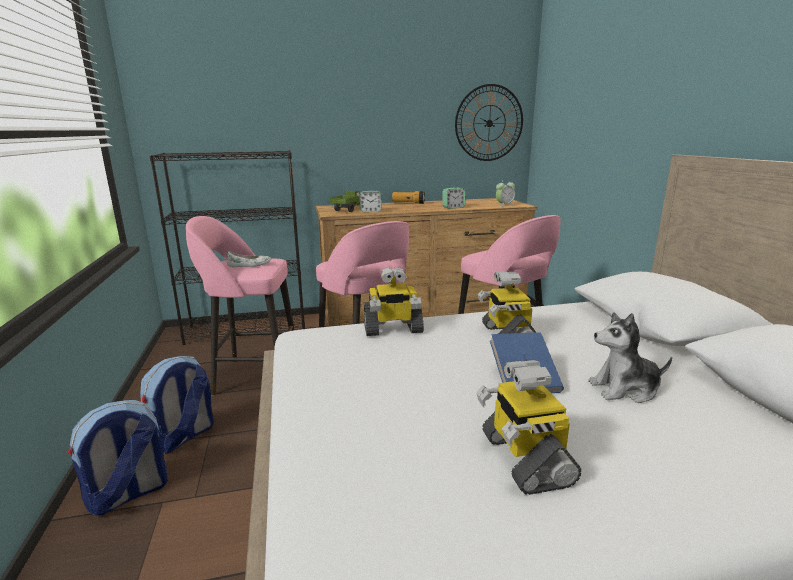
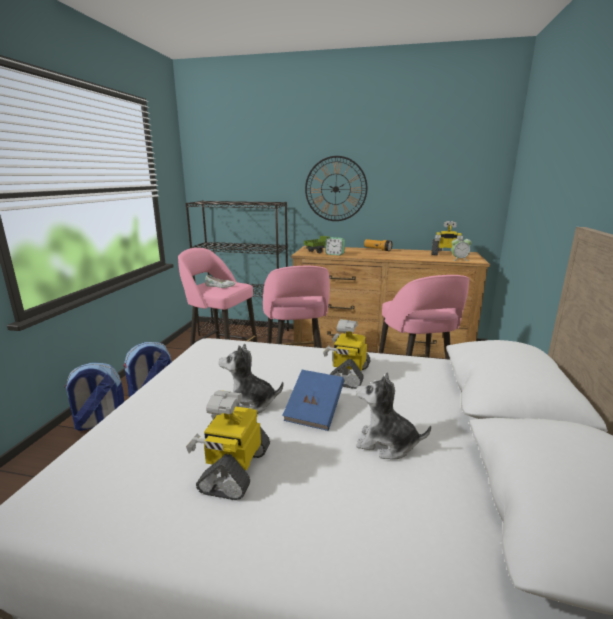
camera: 25 degrees right, 0 degrees up
(392, 329) = (271, 351): toy robot -> toy robot (446, 255)
(446, 389) = (249, 404): none -> plush toy
(453, 207) = (408, 257): alarm clock -> none
(489, 123) = (463, 182): wall clock -> wall clock (335, 189)

